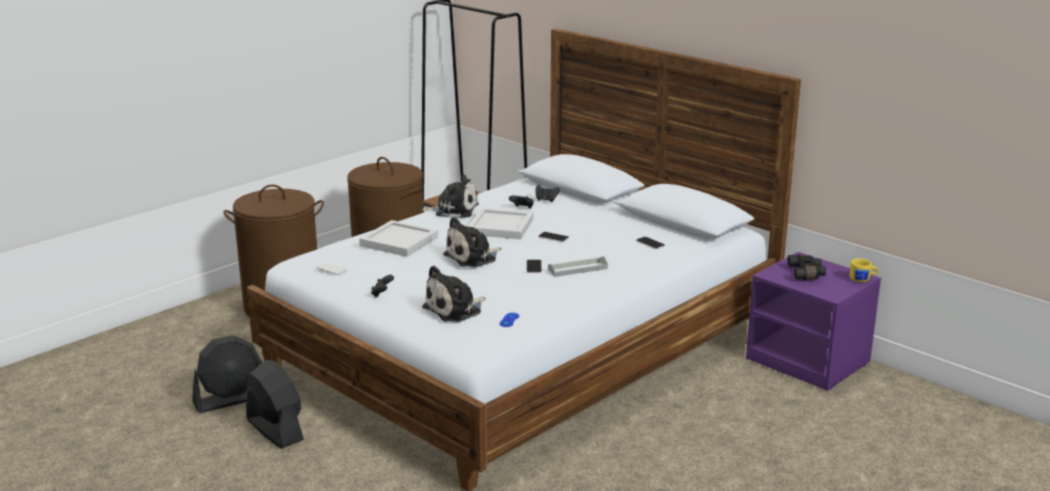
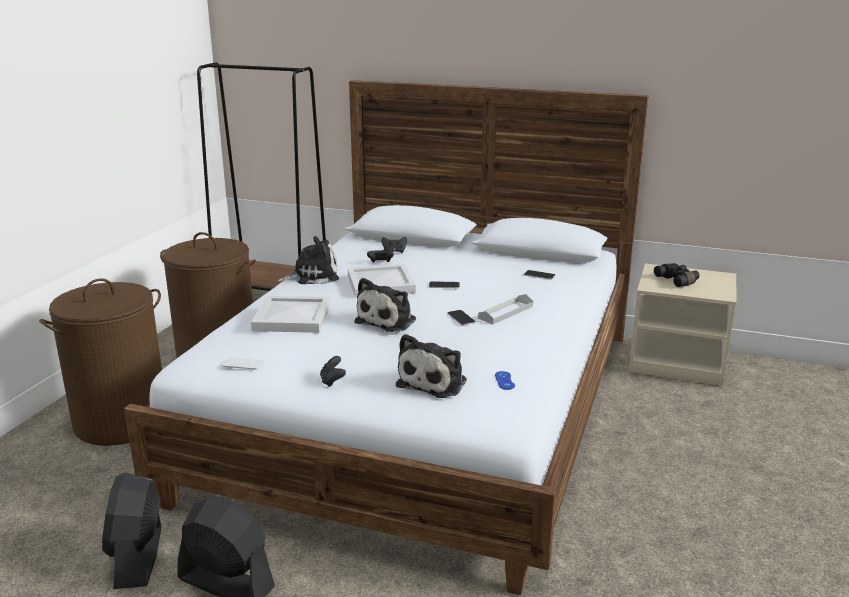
camera: 25 degrees left, 0 degrees up
(231, 399) = (138, 557): black fan -> black fan turned 135 degrees clockwise
(809, 361) = (678, 362): purple nightstand -> beige nightstand
(862, 280) = (726, 277): yellow mug -> none

